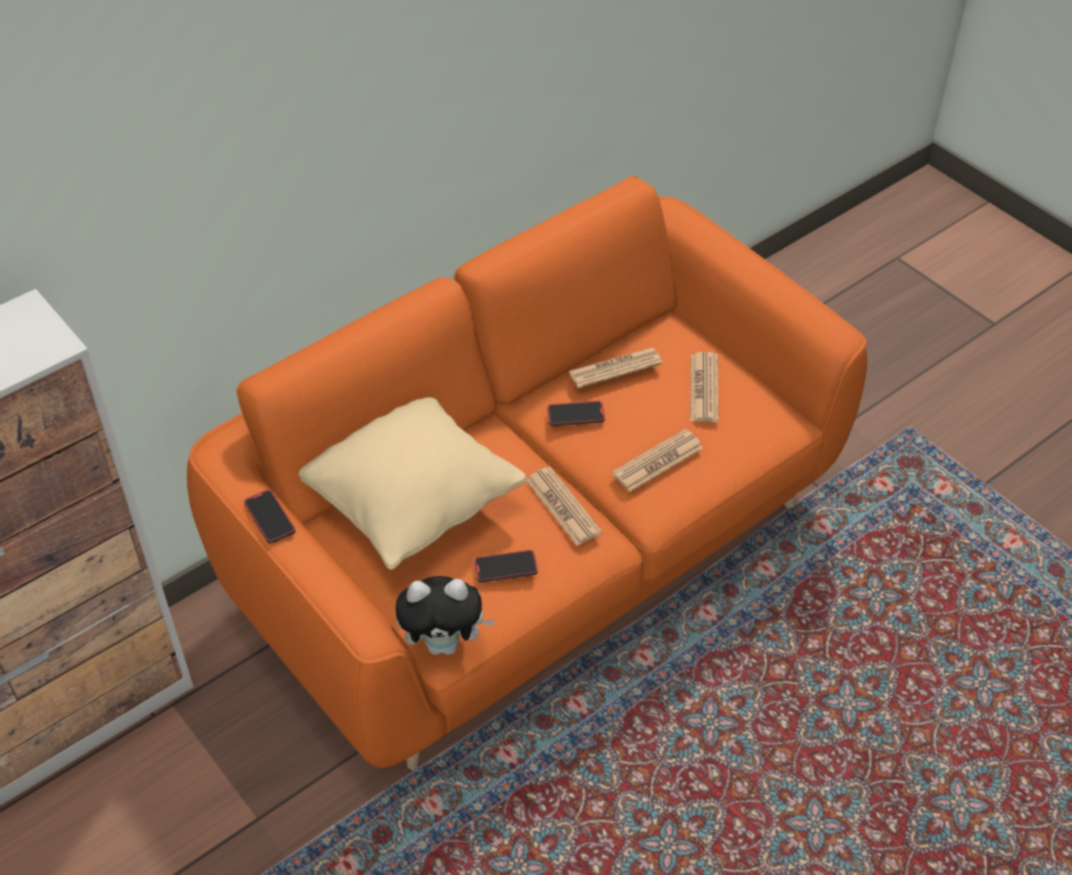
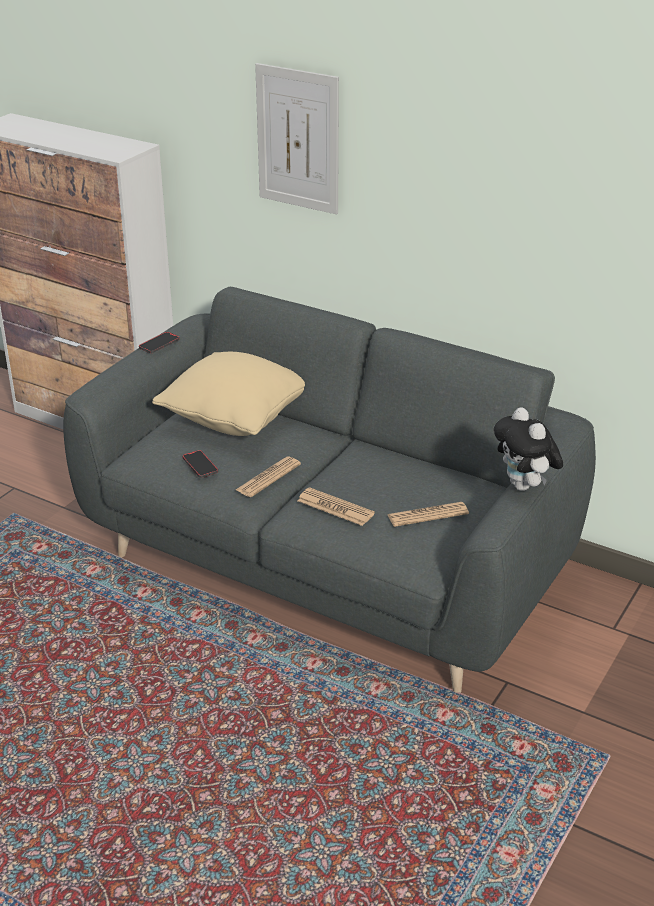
camera: 70 degrees right, 15 degrees down
(257, 132) = (298, 139): none -> picture
(445, 644) = (132, 462): plush toy -> plush toy (524, 486)
(535, 551) = (327, 565): orange sofa -> grey sofa
(575, 415) = (359, 464): phone -> none
(615, 368) = (414, 467): newspaper -> none

